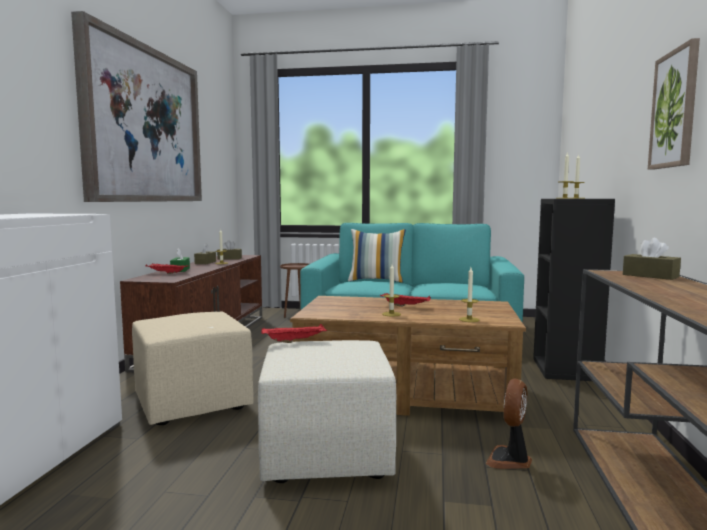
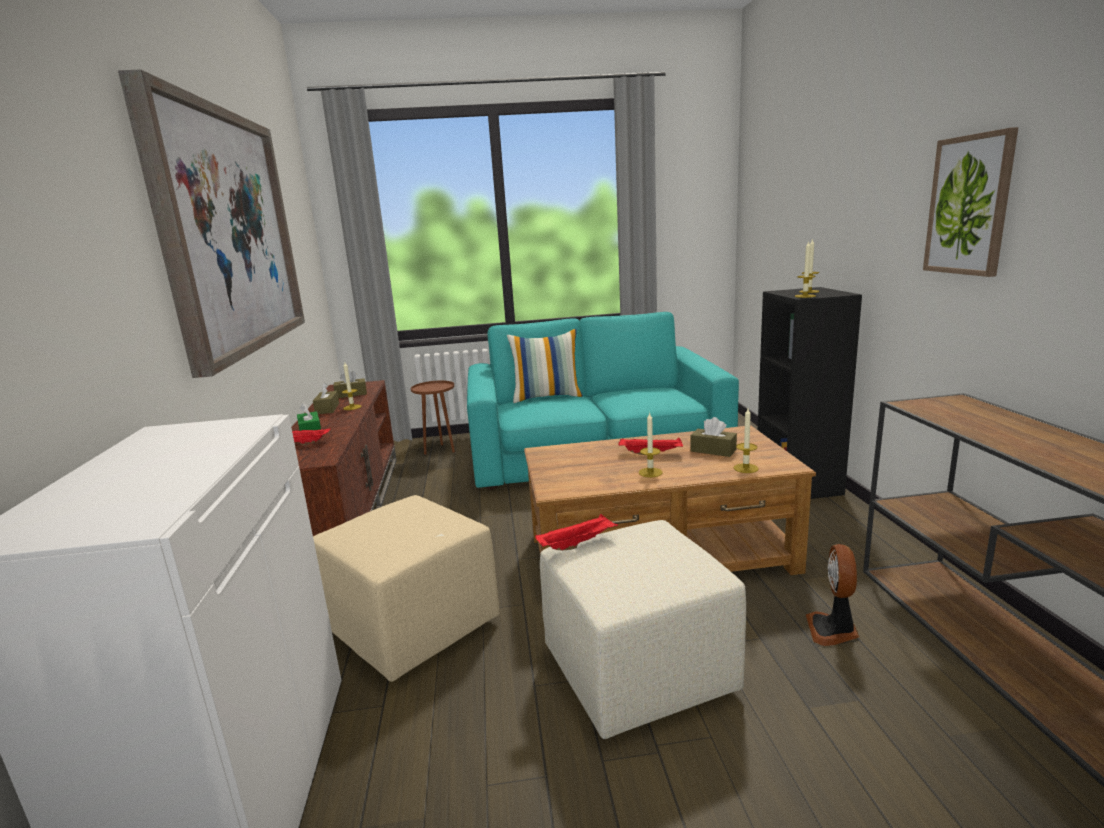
camera: 15 degrees left, 10 degrees up
(650, 276) = (965, 408): brown tissue box -> brown tissue box (713, 450)

